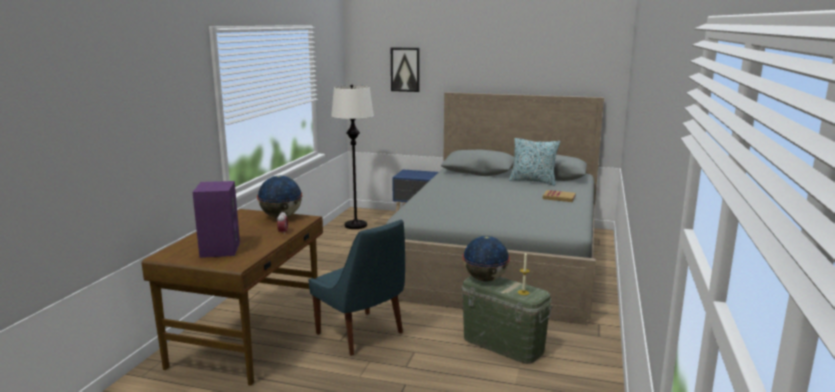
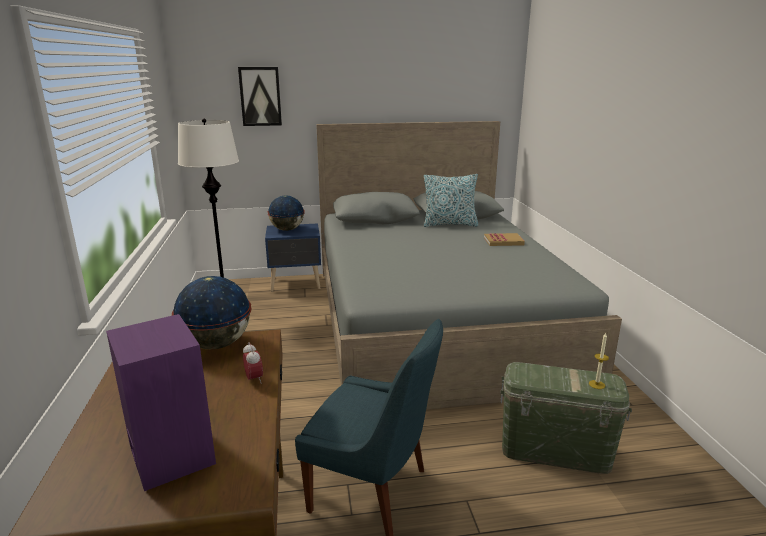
camera: 25 degrees left, 5 degrees up
(485, 279) = (531, 374): globe -> globe (287, 230)

